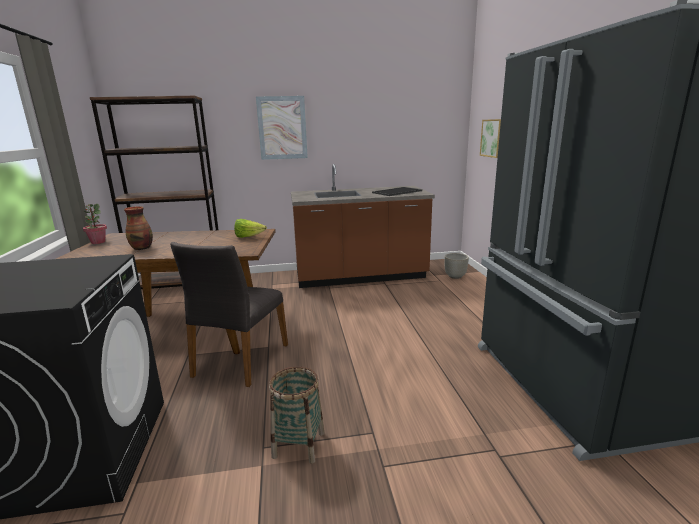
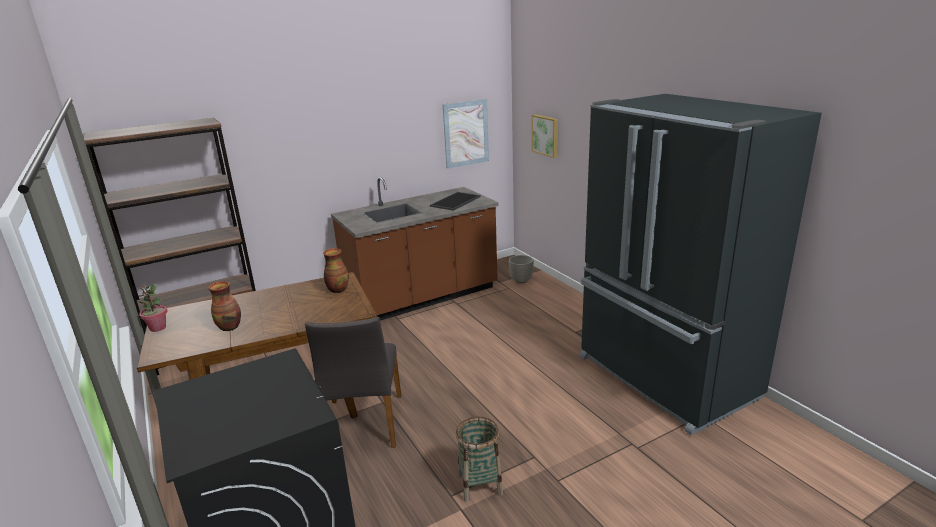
camera: 20 degrees left, 5 degrees up
(248, 237) = (337, 290): lettuce -> vase
(282, 128) = (314, 141): picture -> picture (466, 133)

